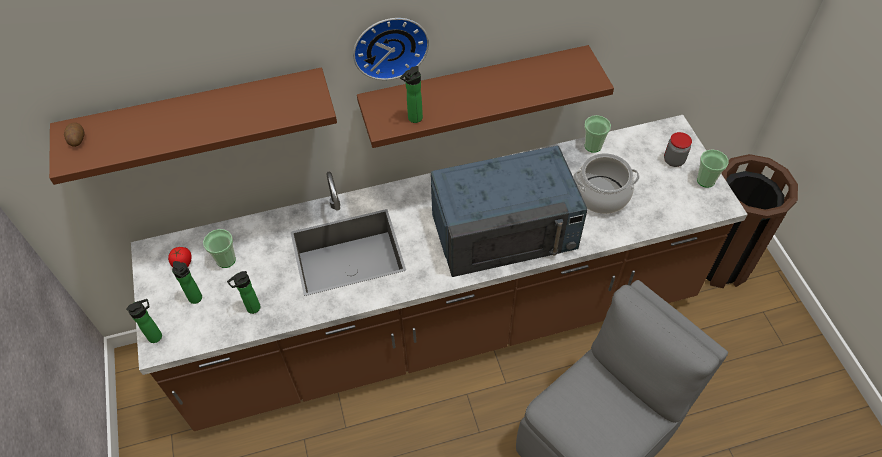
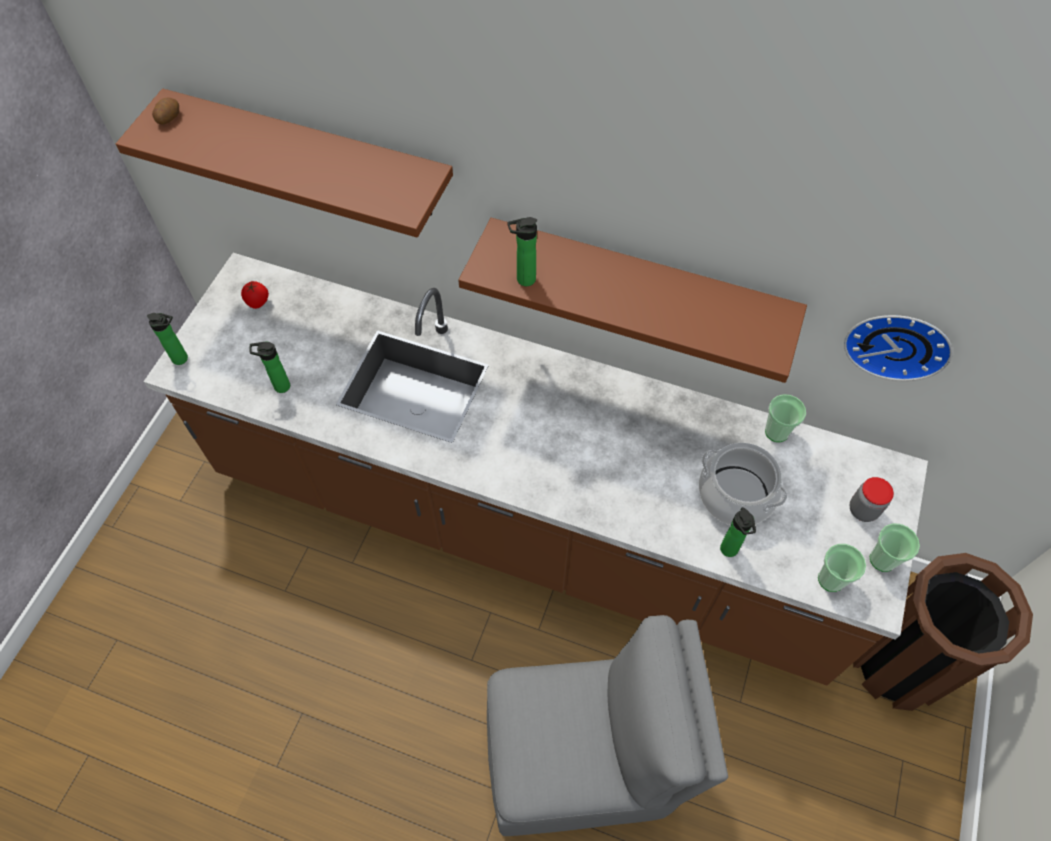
camera: 35 degrees right, 5 degrees up
(197, 299) = (241, 345): bottle -> bottle (729, 551)
(226, 260) = (297, 322): cup -> cup (831, 579)
(389, 45) = (537, 179): wall clock -> wall clock (898, 342)
(505, 229) = (591, 465): blue microwave -> none

